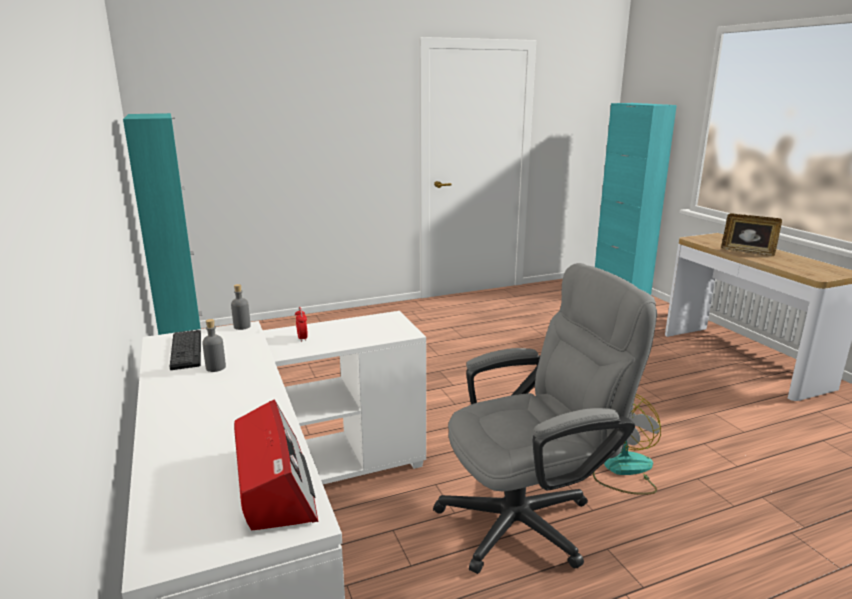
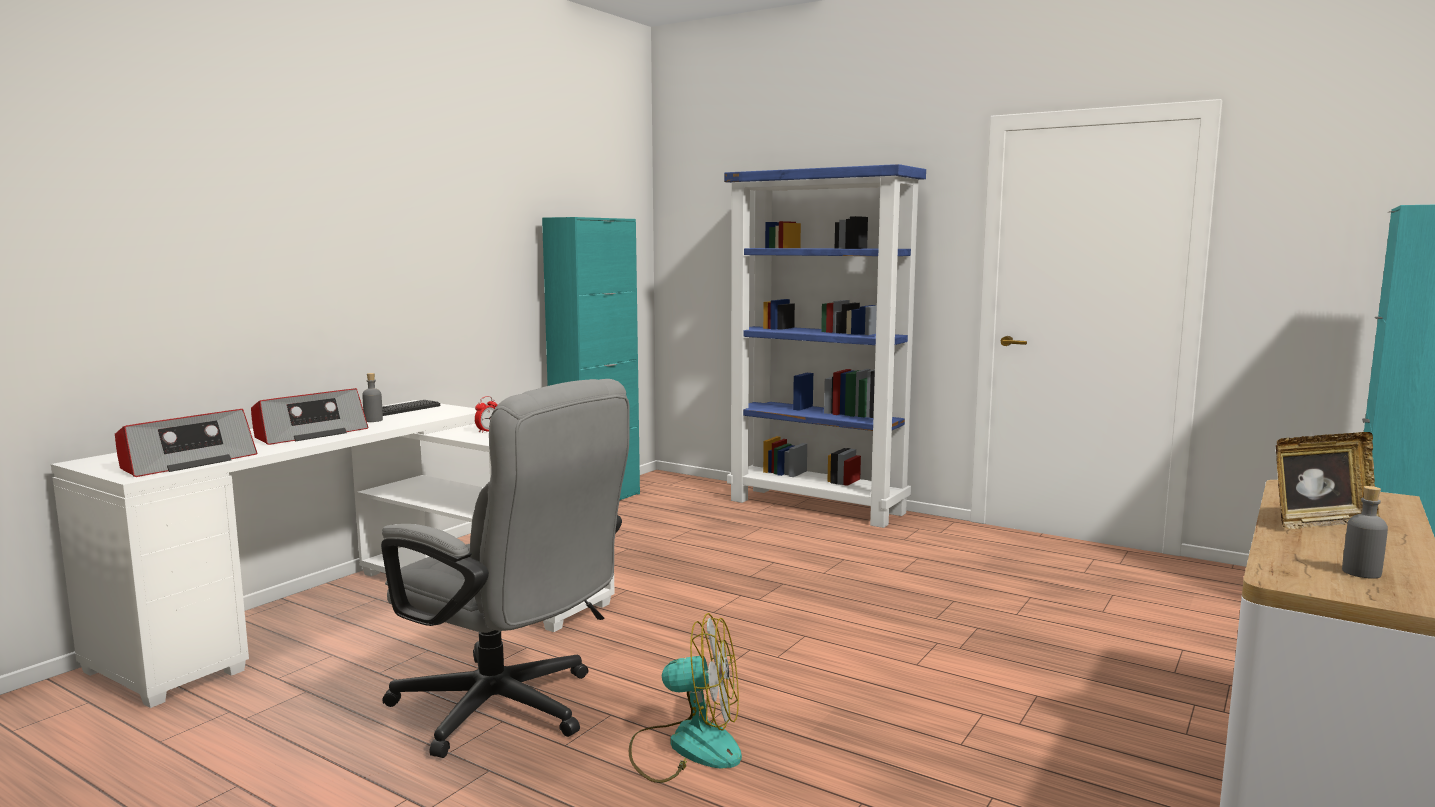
camera: 55 degrees right, 10 degrees down
(230, 403) = (309, 434): none -> radio
(242, 326) = (468, 409): grey bottle -> grey bottle (1361, 572)
(335, 319) = (818, 506): none -> blue bookcase
(747, 252) = (1320, 523): picture frame -> picture frame turned 105 degrees counterclockwise

